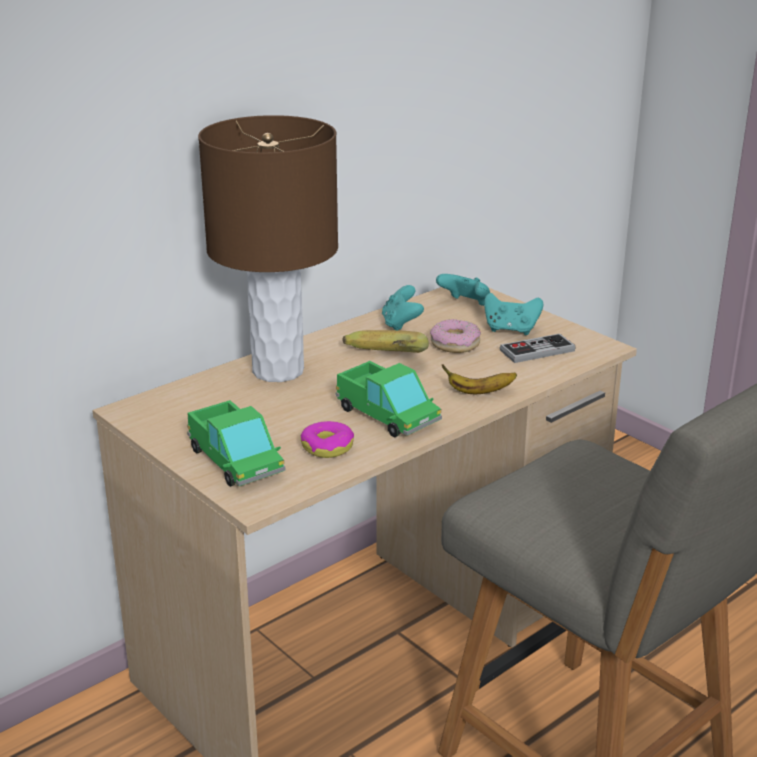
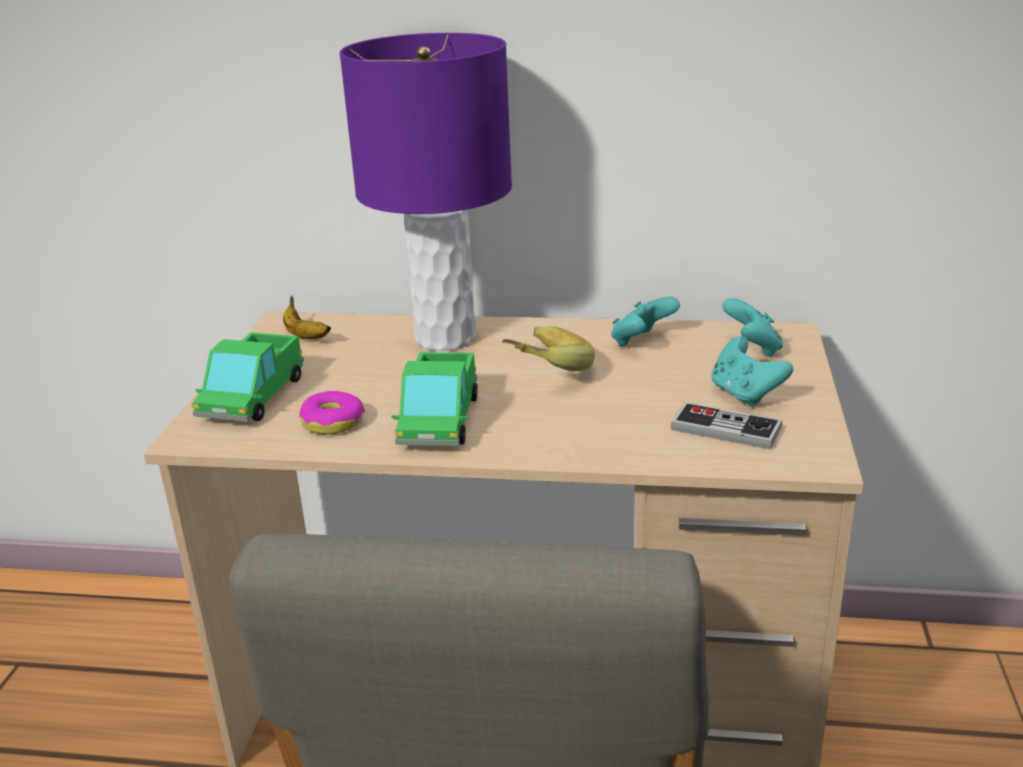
camera: 50 degrees right, 0 degrees up
(277, 370) = (445, 338): brown table lamp -> purple table lamp
(455, 344) = (652, 383): donut -> none
(479, 392) = (568, 441): banana -> banana (305, 336)

